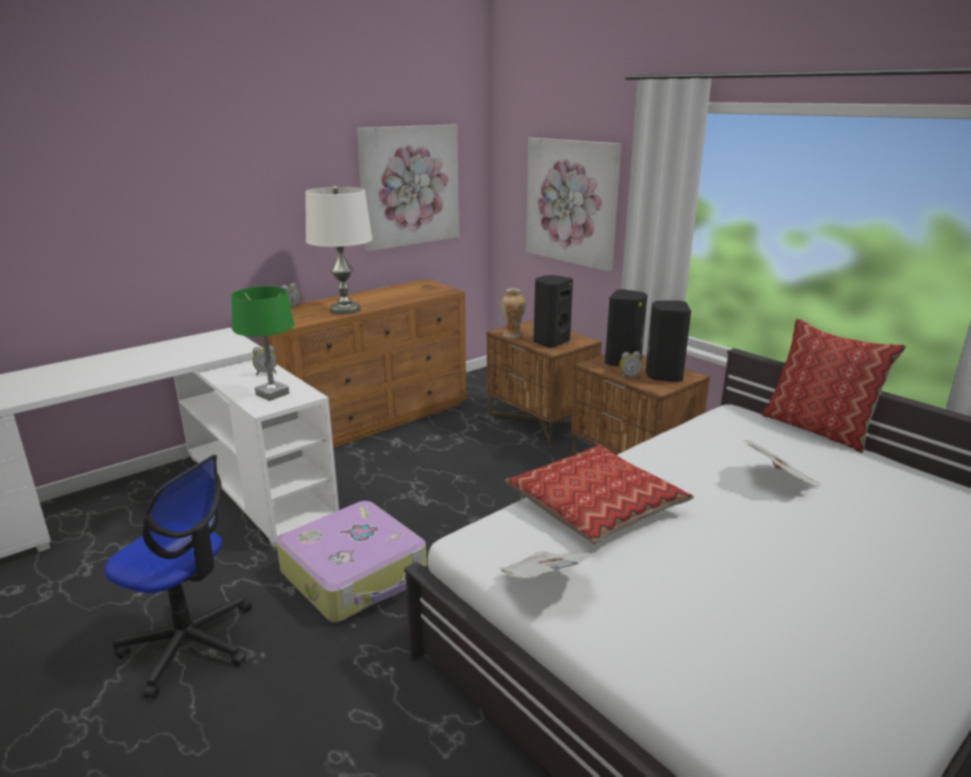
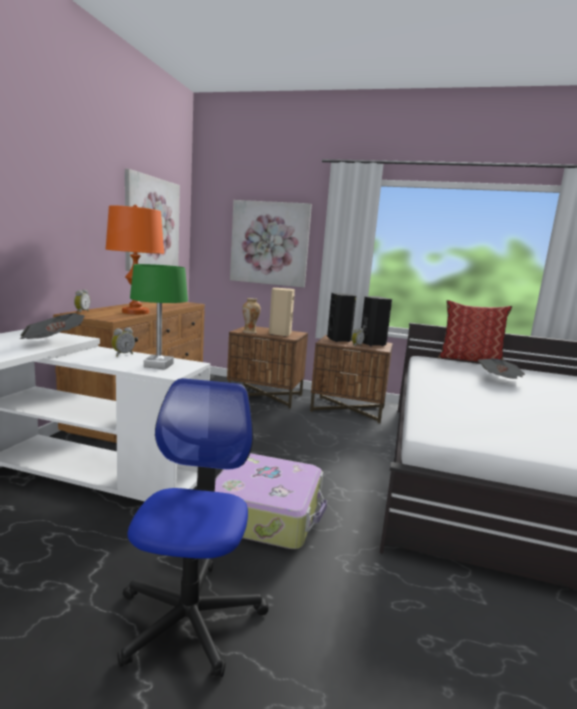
camera: 35 degrees left, 10 degrees down
(190, 644) = (190, 618): office chair -> office chair turned 75 degrees counterclockwise
(345, 310) = (135, 312): white table lamp -> orange table lamp
(544, 583) = (511, 442): newspaper -> newspaper (53, 343)
(550, 342) = (279, 334): black speaker -> beige speaker
(596, 506) = (454, 403): pillow -> none

